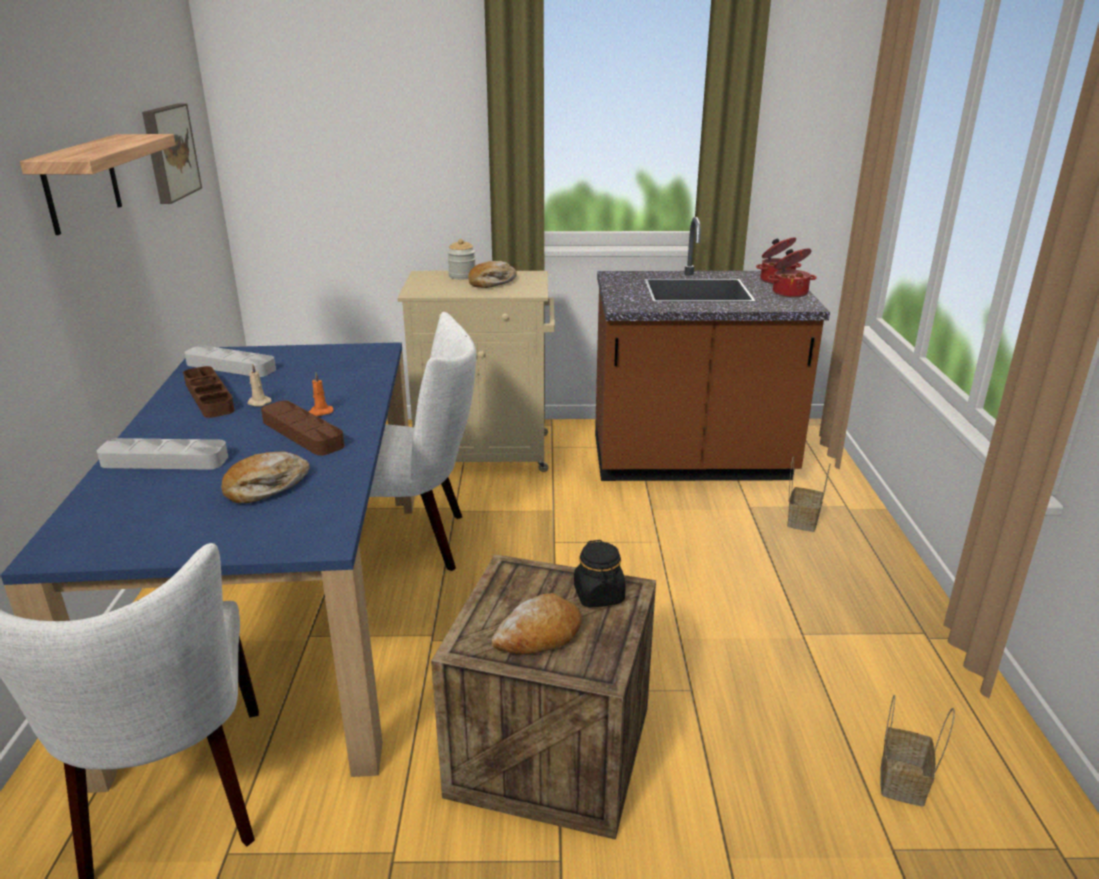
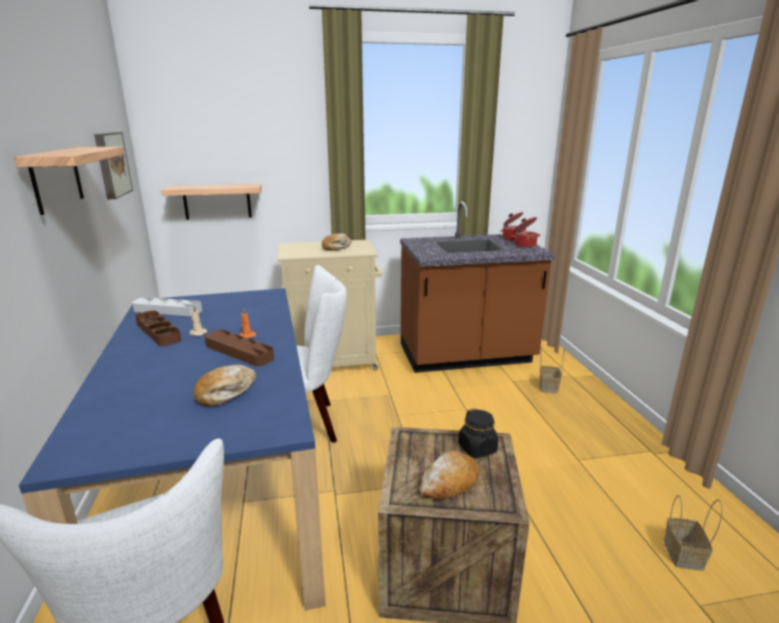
camera: 10 degrees left, 5 degrees down
(165, 460) = (138, 379): grey tray -> none
(326, 204) = (217, 201): none -> shelf
(462, 276) = (315, 244): jar -> none

